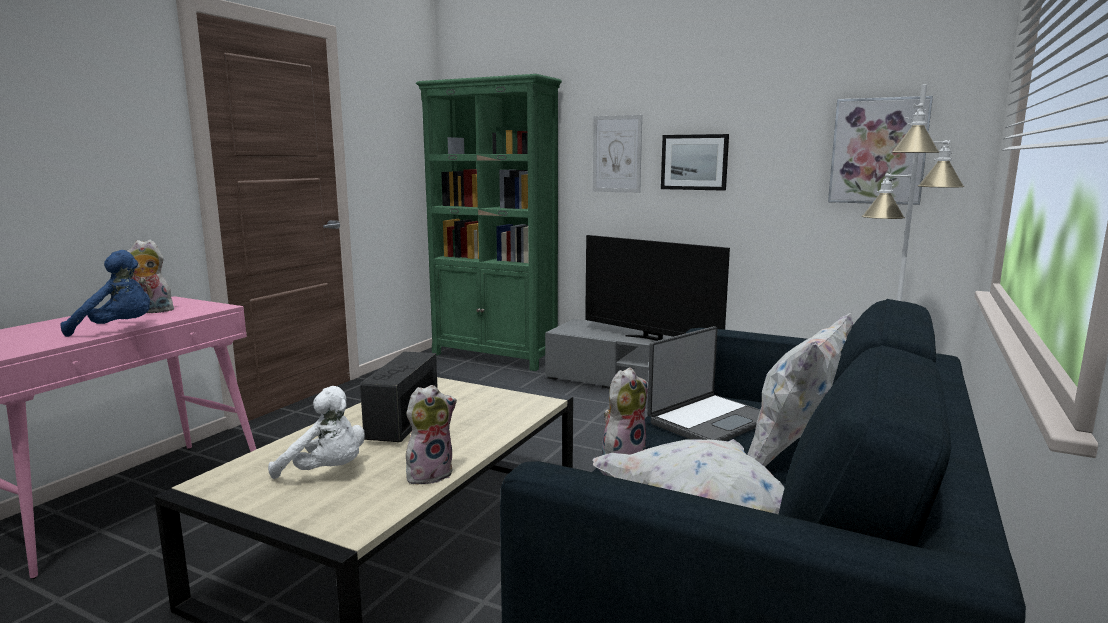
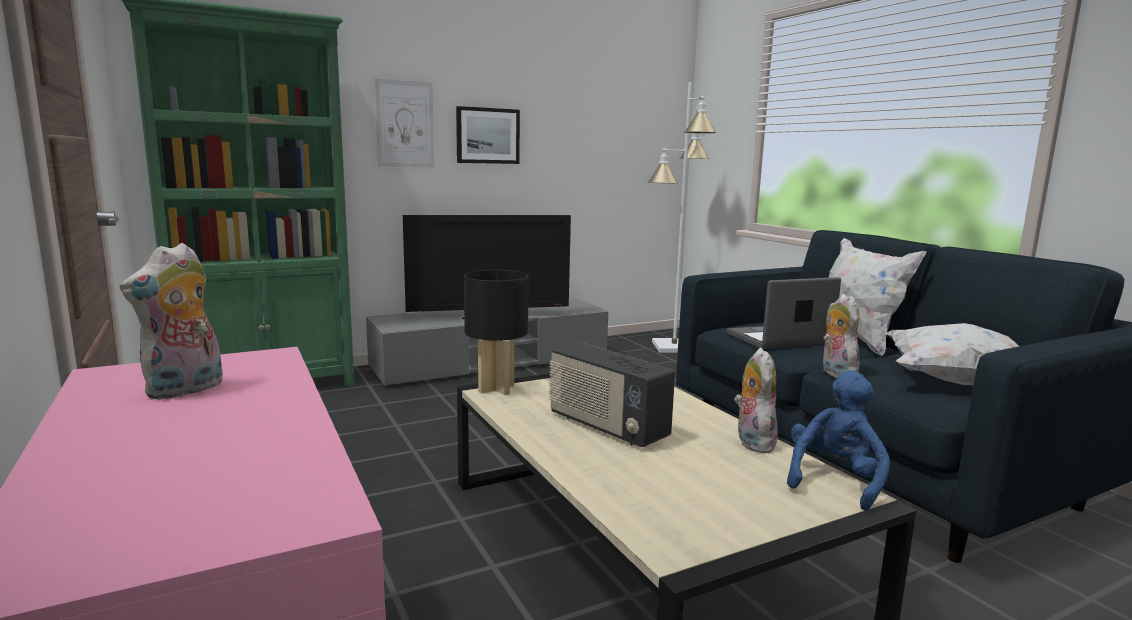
camera: 55 degrees left, 0 degrees up
(118, 329) = (294, 416): blue plush toy -> blue plush toy (834, 480)
(327, 472) = (704, 481): white plush toy -> none
(439, 380) = (496, 388): none -> black table lamp
(709, 421) = (779, 339): laptop -> laptop turned 105 degrees counterclockwise
(878, 151) = (627, 131): picture -> none

